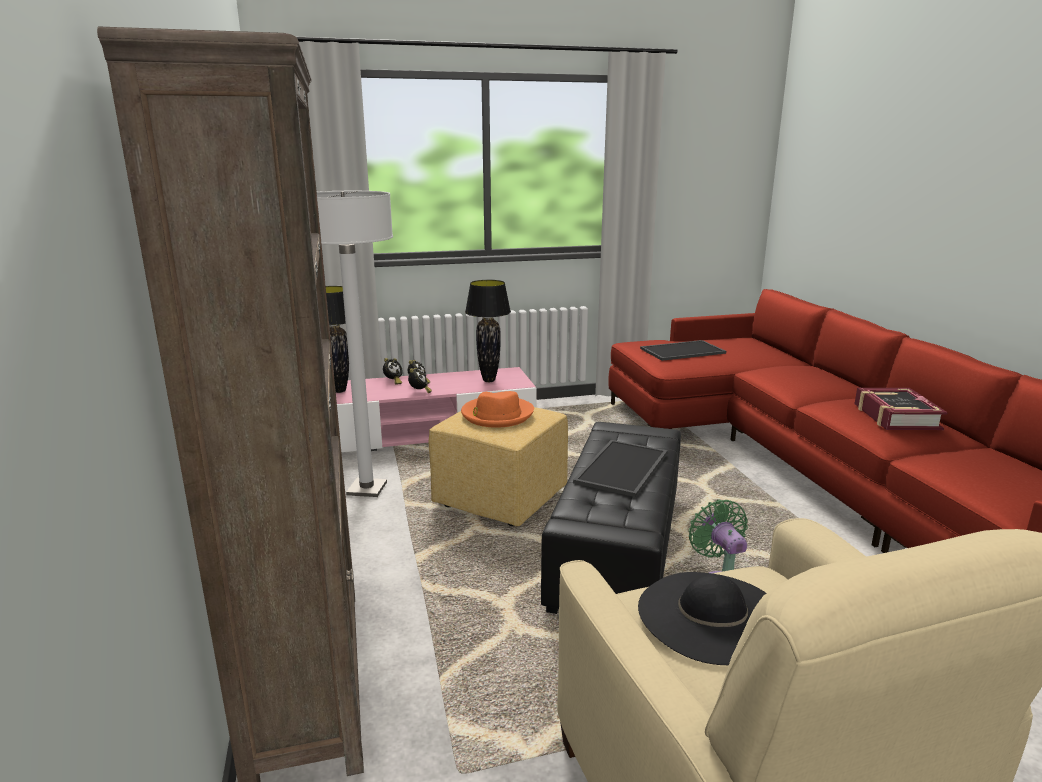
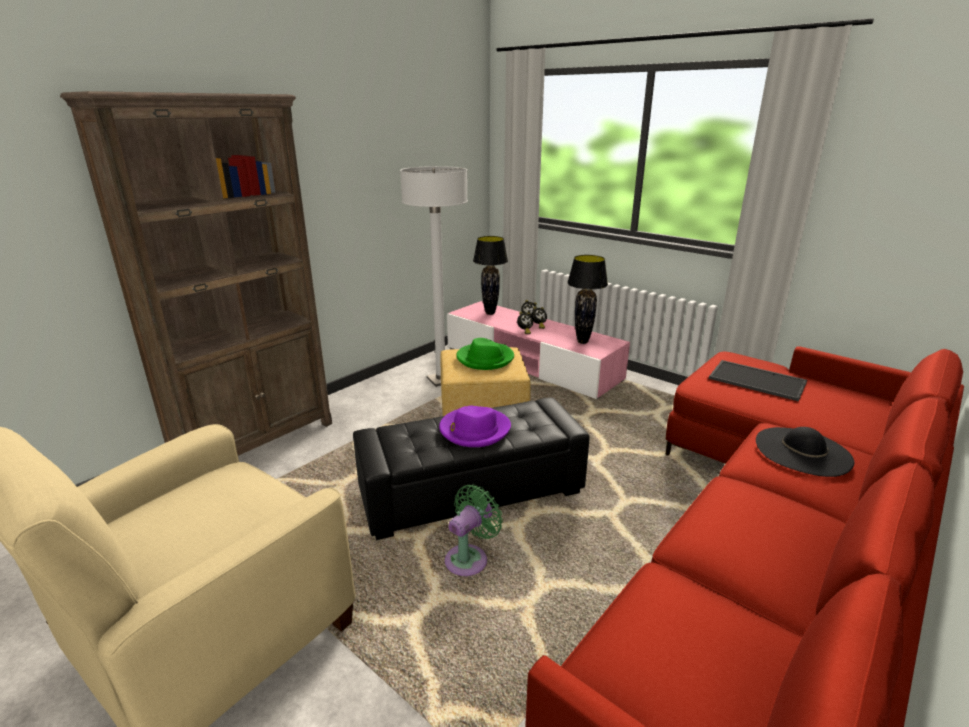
camera: 55 degrees right, 5 degrees up
(497, 415) = (485, 358): orange hat -> green hat
(623, 468) = (474, 430): tray -> purple hat
(712, 616) = (218, 498): black hat -> black hat (802, 451)
(895, 417) = (761, 537): book -> none

